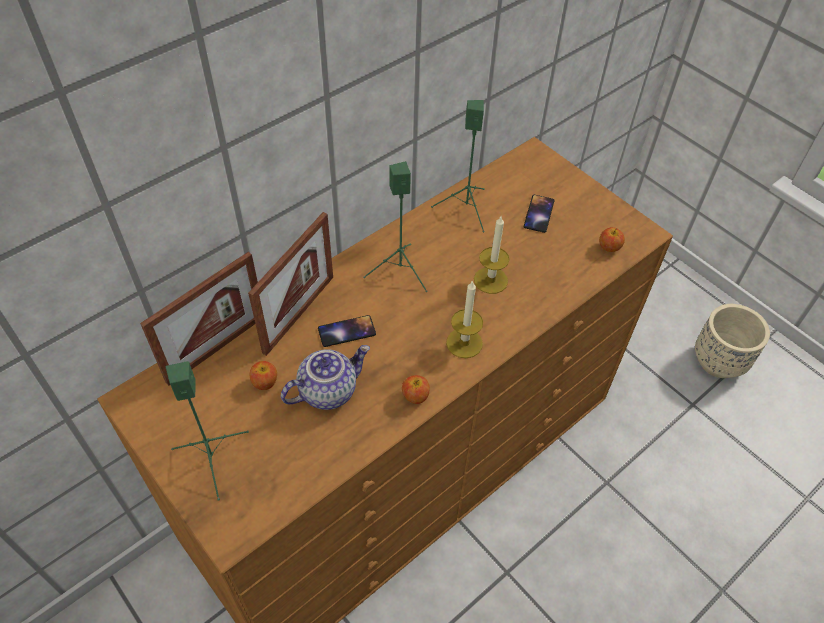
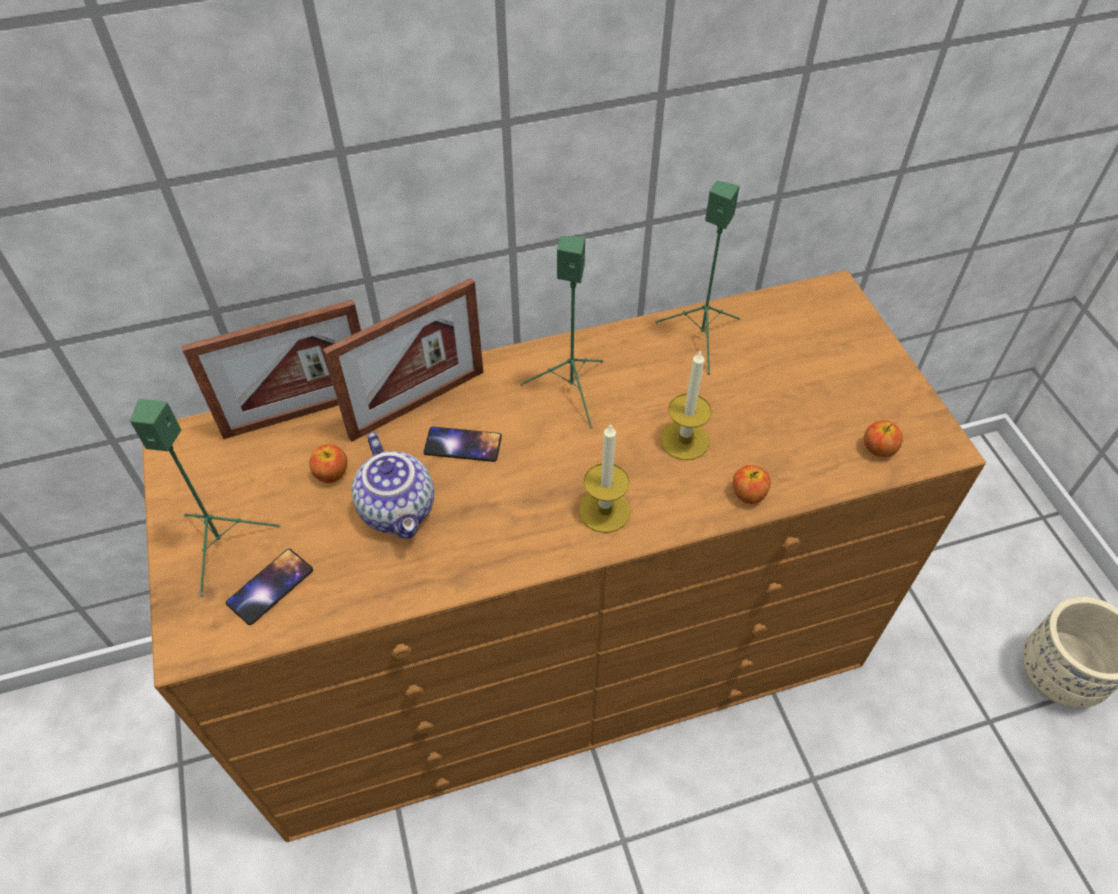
camera: 25 degrees right, 0 degrees up
(328, 390) = (400, 509): teapot -> teapot turned 75 degrees clockwise
(415, 396) = (503, 557): apple -> apple (748, 494)
(538, 214) = (798, 373): phone -> phone (270, 586)

